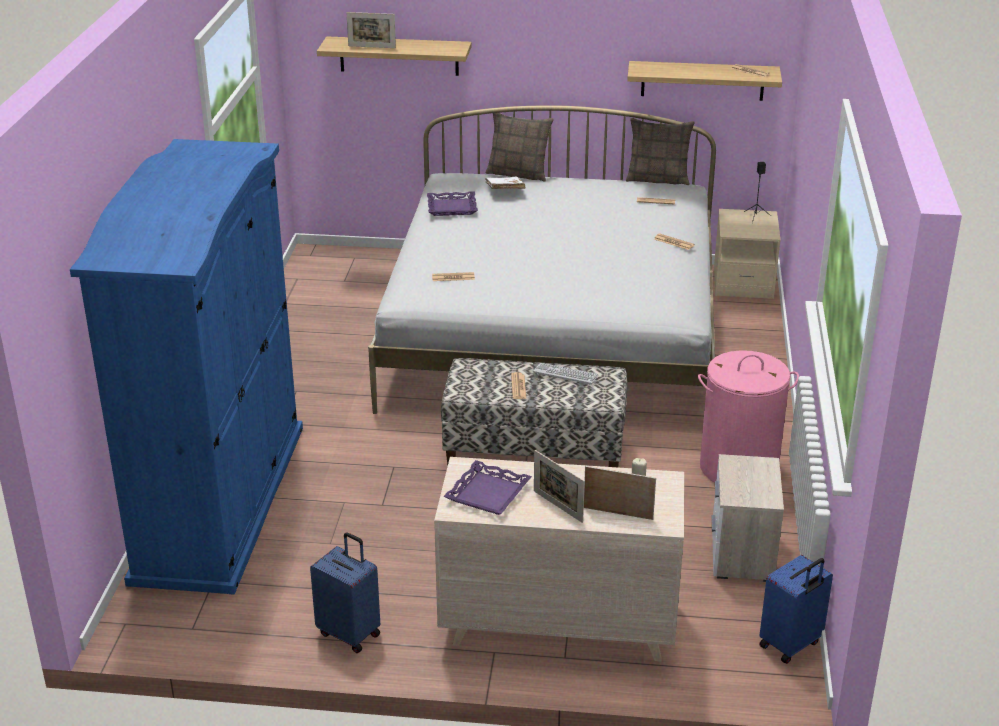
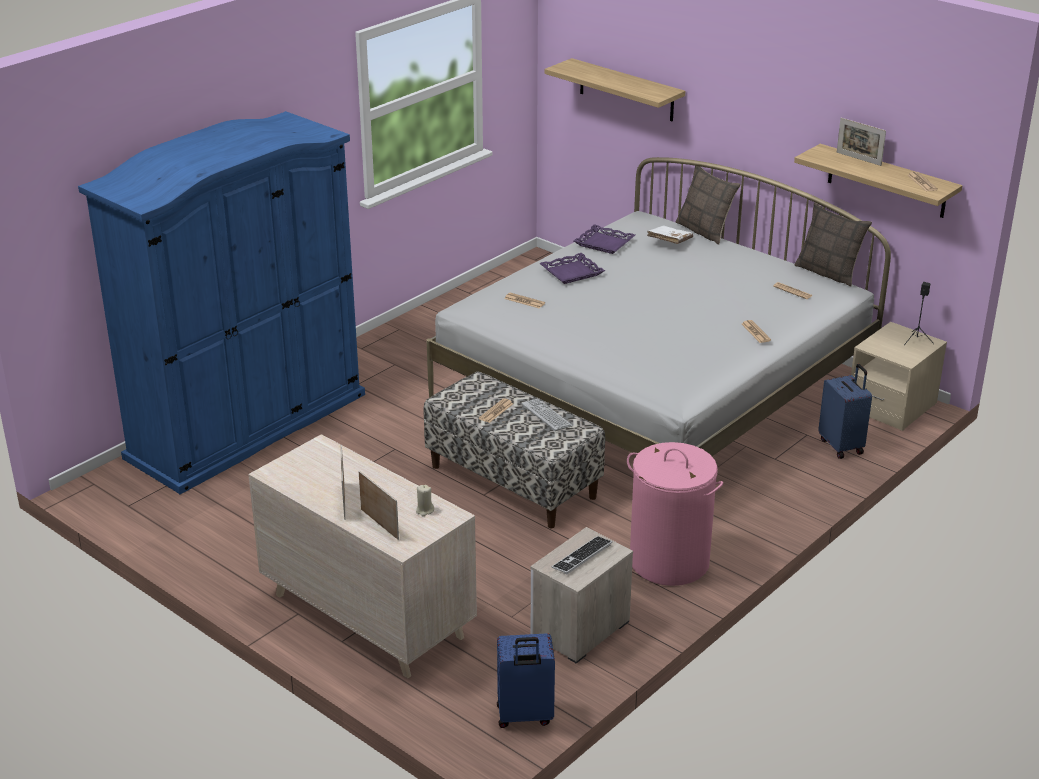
camera: 35 degrees right, 0 degrees up
(350, 633) = (220, 555): blue suitcase -> blue suitcase (842, 446)
(372, 47) = (593, 76): picture frame -> picture frame (858, 159)
(488, 494) = (309, 471): purple tray -> purple tray (572, 273)
(748, 479) = (582, 556): none -> keyboard

